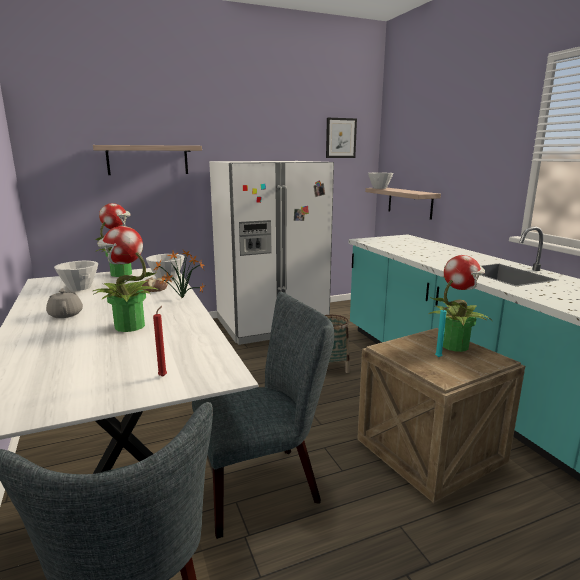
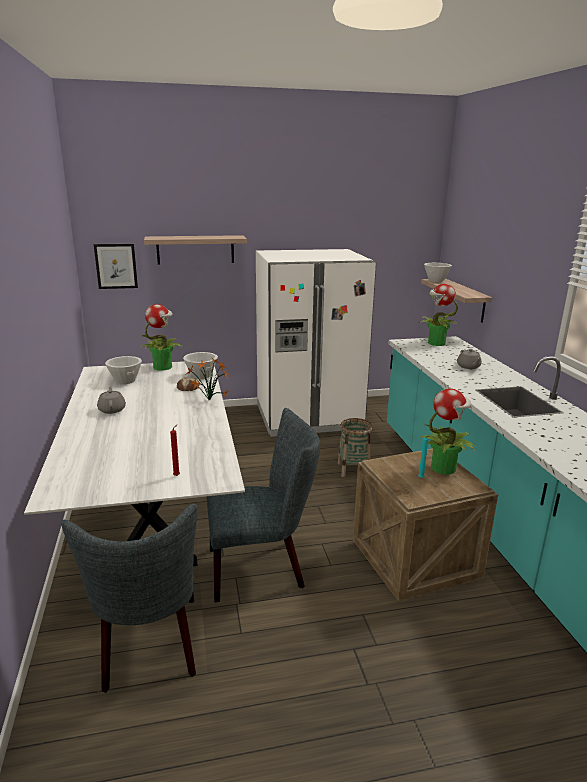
camera: 10 degrees right, 5 degrees up
(128, 326) = (159, 426): potted plant -> potted plant (435, 343)
(341, 138) = (398, 224): picture -> picture (116, 266)
(438, 253) = (468, 367): none -> grey teapot

